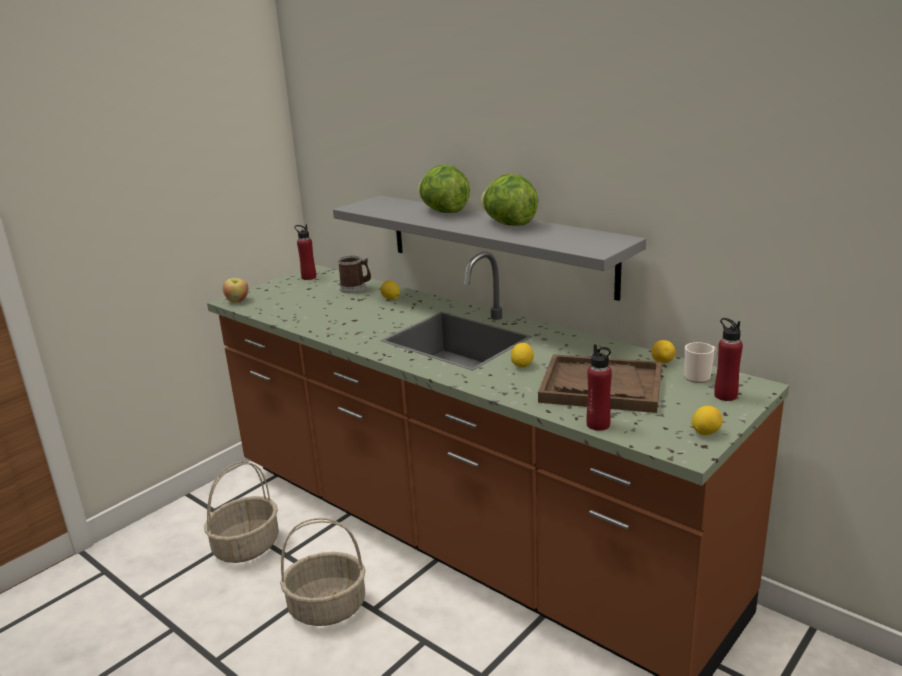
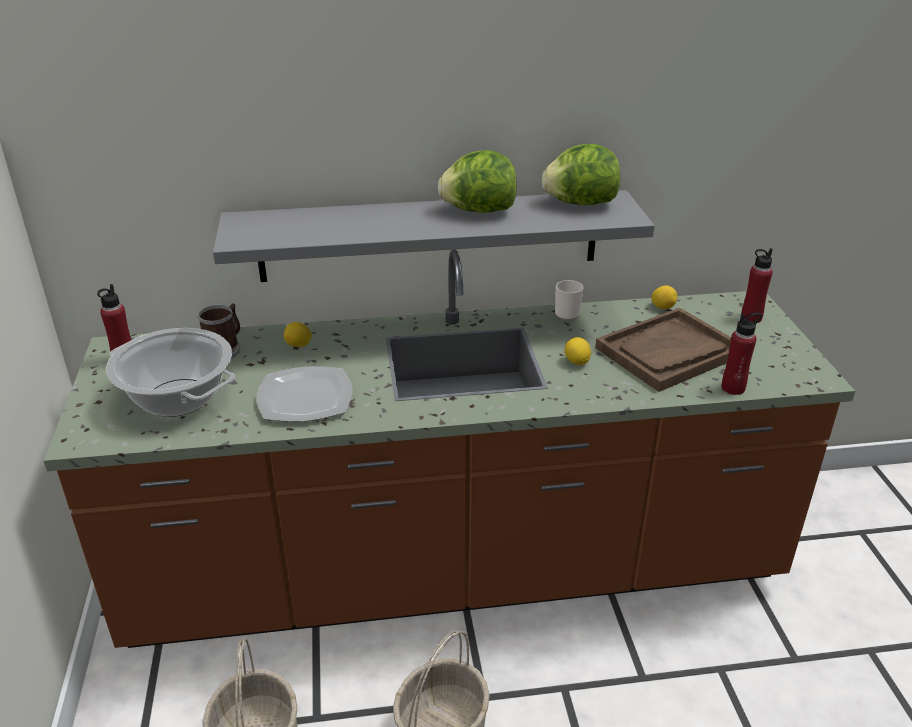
camera: 50 degrees left, 10 degrees up
(237, 300) = (89, 435): apple -> none
(295, 300) = (178, 398): none -> cooking pot
(344, 321) = (304, 397): none -> plate
(444, 212) = (369, 215): lettuce -> lettuce (580, 203)
(699, 376) = (707, 309): mug -> mug (568, 312)
(705, 432) = (797, 356): lemon -> none

